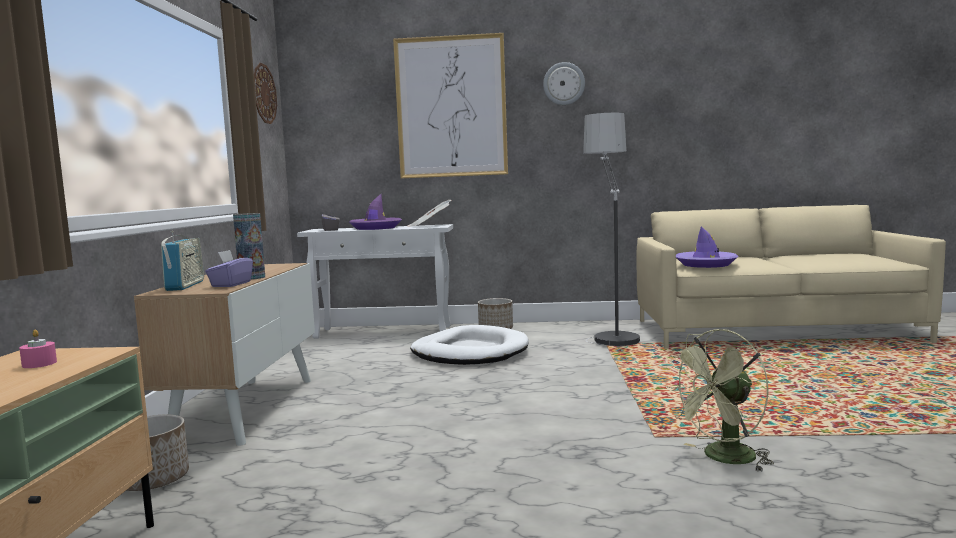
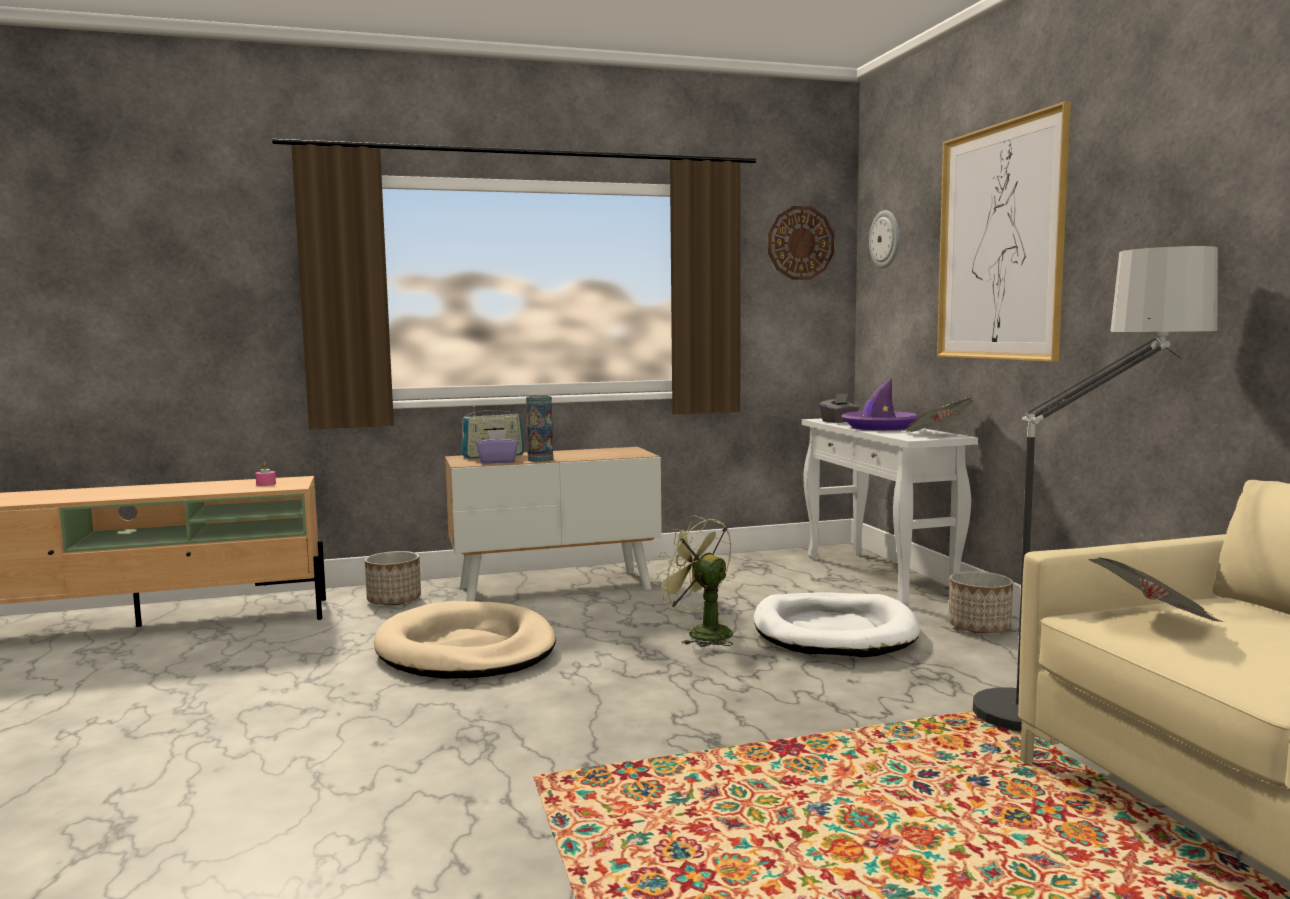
camera: 70 degrees right, 0 degrees up
(377, 449) = (466, 650): none -> beige dog bed
(564, 84) = (1153, 184): wall clock -> wall clock (885, 239)
(705, 264) = (1155, 622): purple hat -> newspaper
(723, 458) = (466, 827): green fan -> green fan (700, 633)

